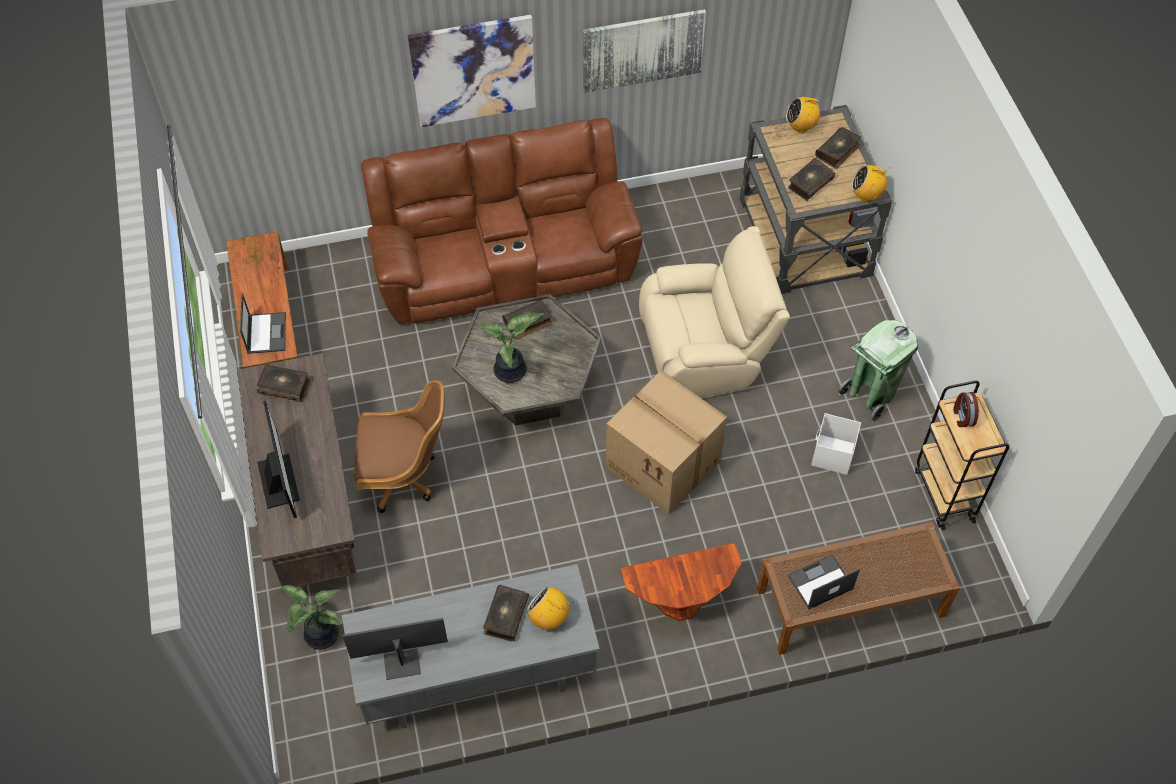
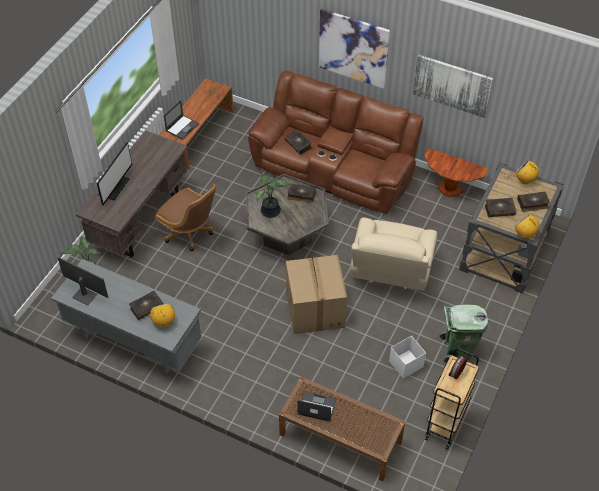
camera: 40 degrees right, 5 degrees down
(284, 386) = (156, 149): book -> book (298, 144)
(681, 604) = (257, 378): brown side table -> brown side table (449, 189)
(704, 352) = (390, 272): beige armchair -> beige armchair turned 75 degrees clockwise

